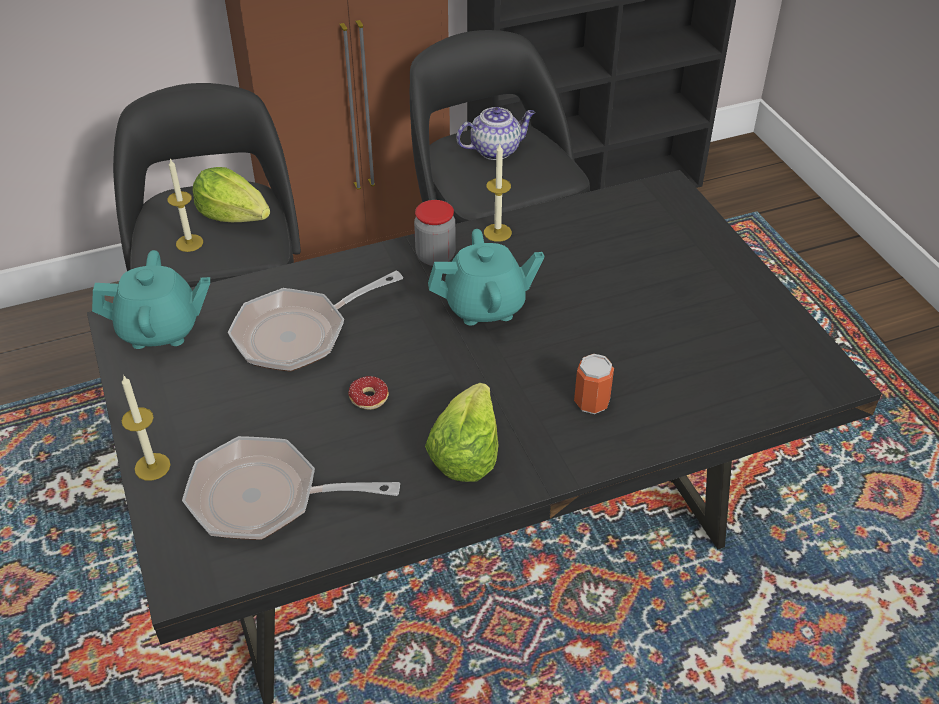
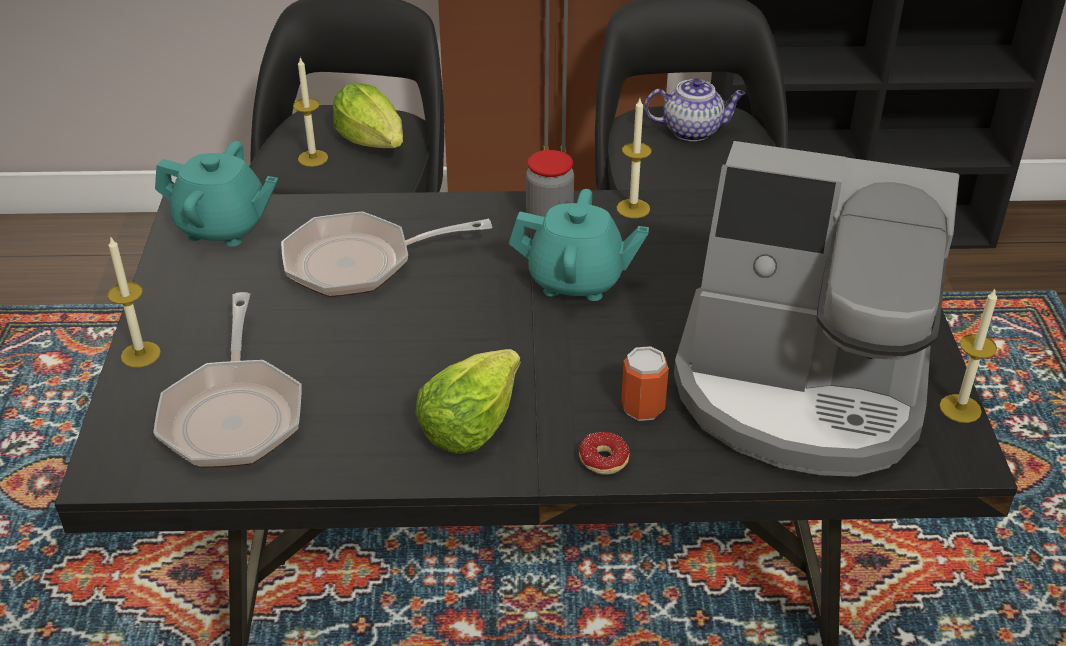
camera: 20 degrees right, 5 degrees down
(265, 498) = (234, 413): frying pan -> frying pan turned 120 degrees counterclockwise
(364, 402) = (388, 346): donut -> donut (596, 464)
(698, 355) = (801, 388): none -> coffee machine
(815, 341) = (960, 408): none -> candle

